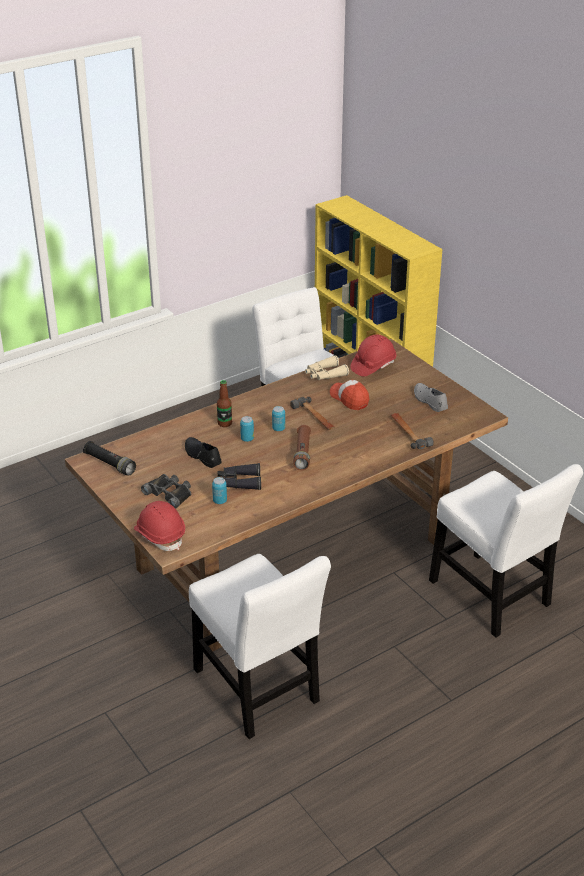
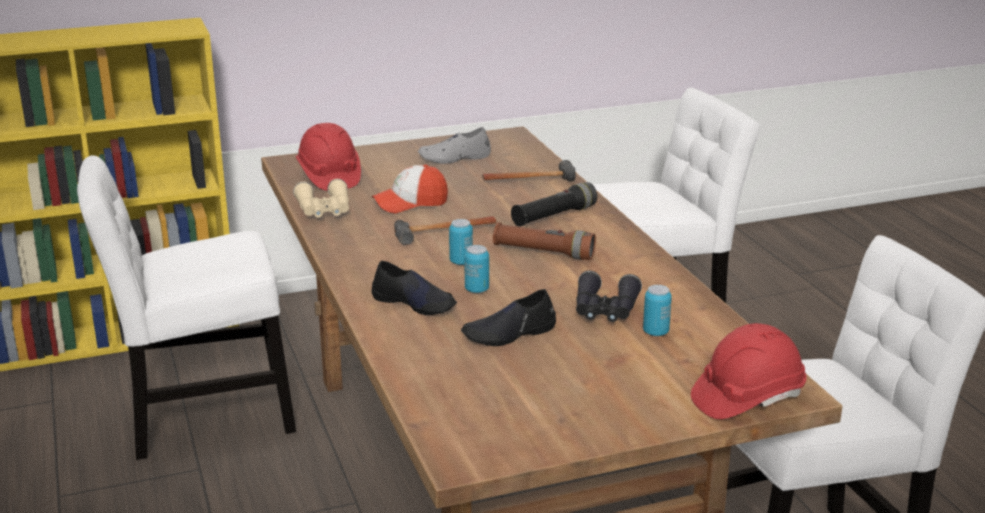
camera: 75 degrees left, 10 degrees down
(110, 464) = (488, 432): black flashlight -> black flashlight (554, 216)
(169, 493) = (617, 376): black binoculars -> none
(224, 423) = (415, 303): bottle -> black shoe

